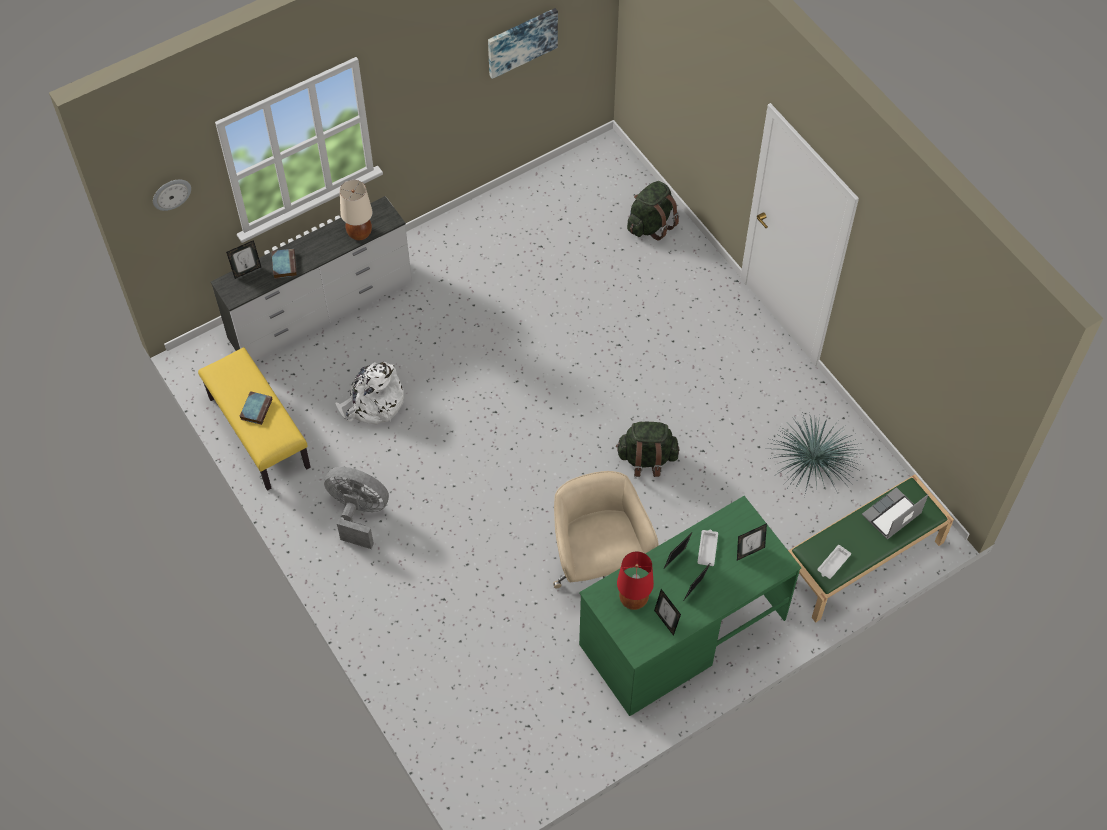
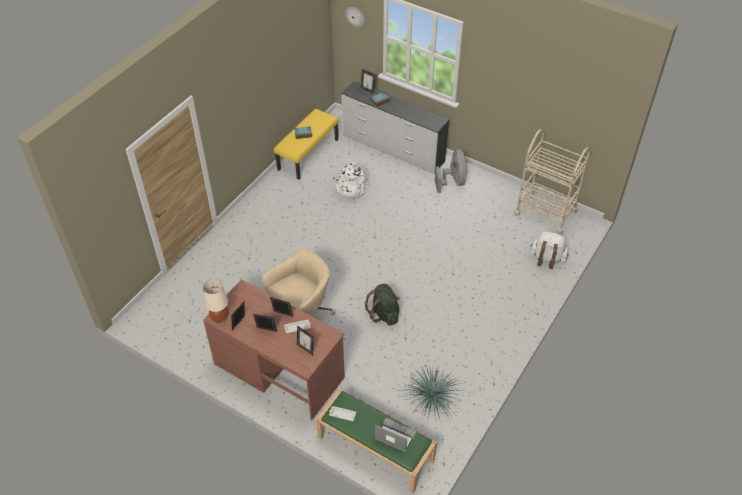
camera: 65 degrees right, 10 degrees down
(358, 513) = (282, 207): grey fan -> grey fan (453, 182)
(360, 233) = (418, 118): beige table lamp -> beige table lamp (219, 317)
(521, 41) = (558, 100): picture -> none
(566, 184) = (545, 212): none -> beige cart
(633, 599) = (247, 304): red table lamp -> none
(651, 224) = (547, 259): green backpack -> white backpack
(682, 631) = (279, 370): green desk -> brown desk

